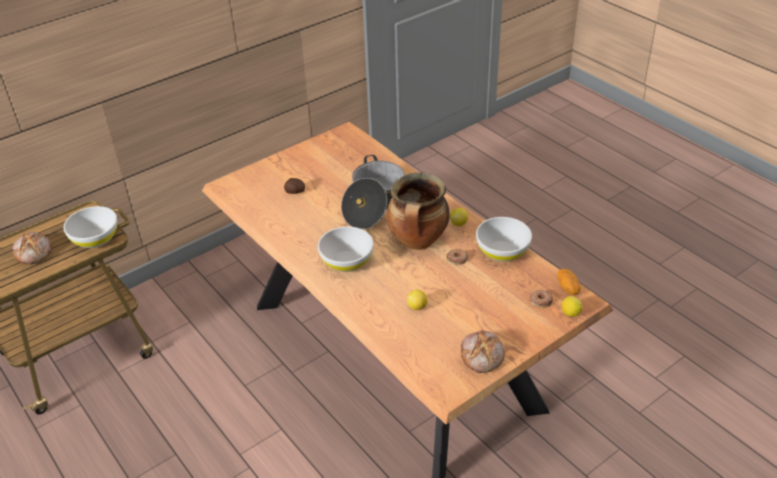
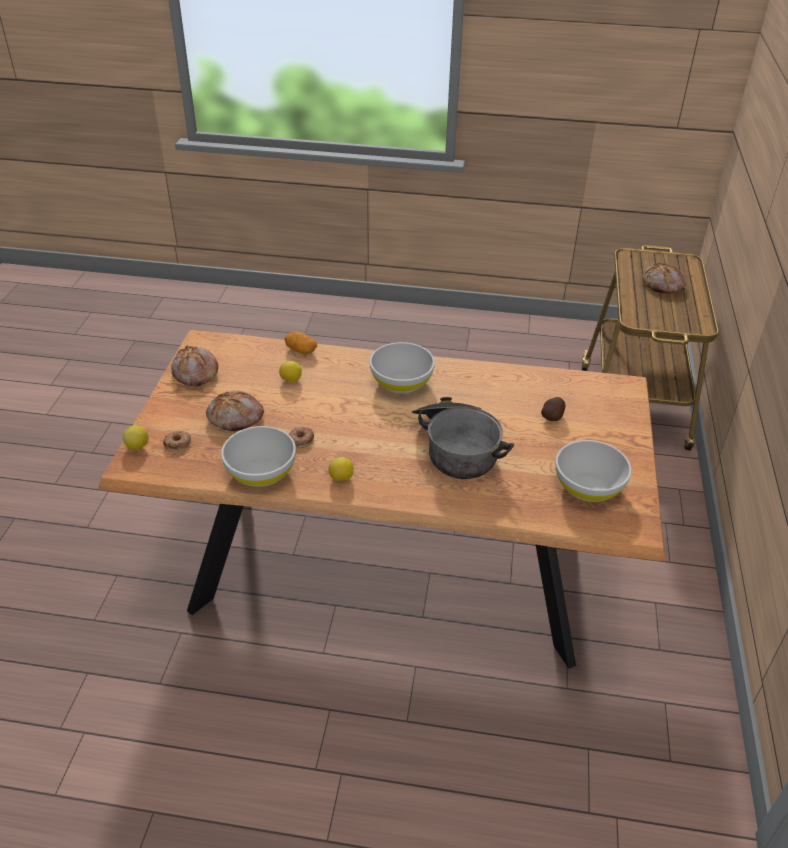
camera: 135 degrees right, 0 degrees up
(95, 238) = (644, 312): white bowl -> white bowl (588, 487)
(418, 242) = (359, 435): cooking pot -> none
(484, 298) = (236, 418): none -> bread
(568, 288) = (157, 470): potato -> potato (301, 350)

